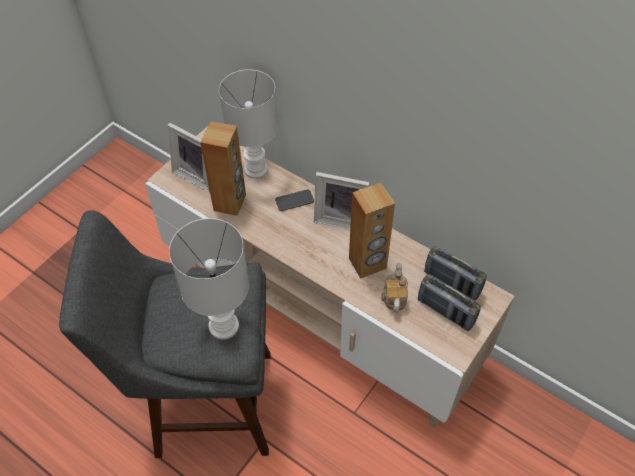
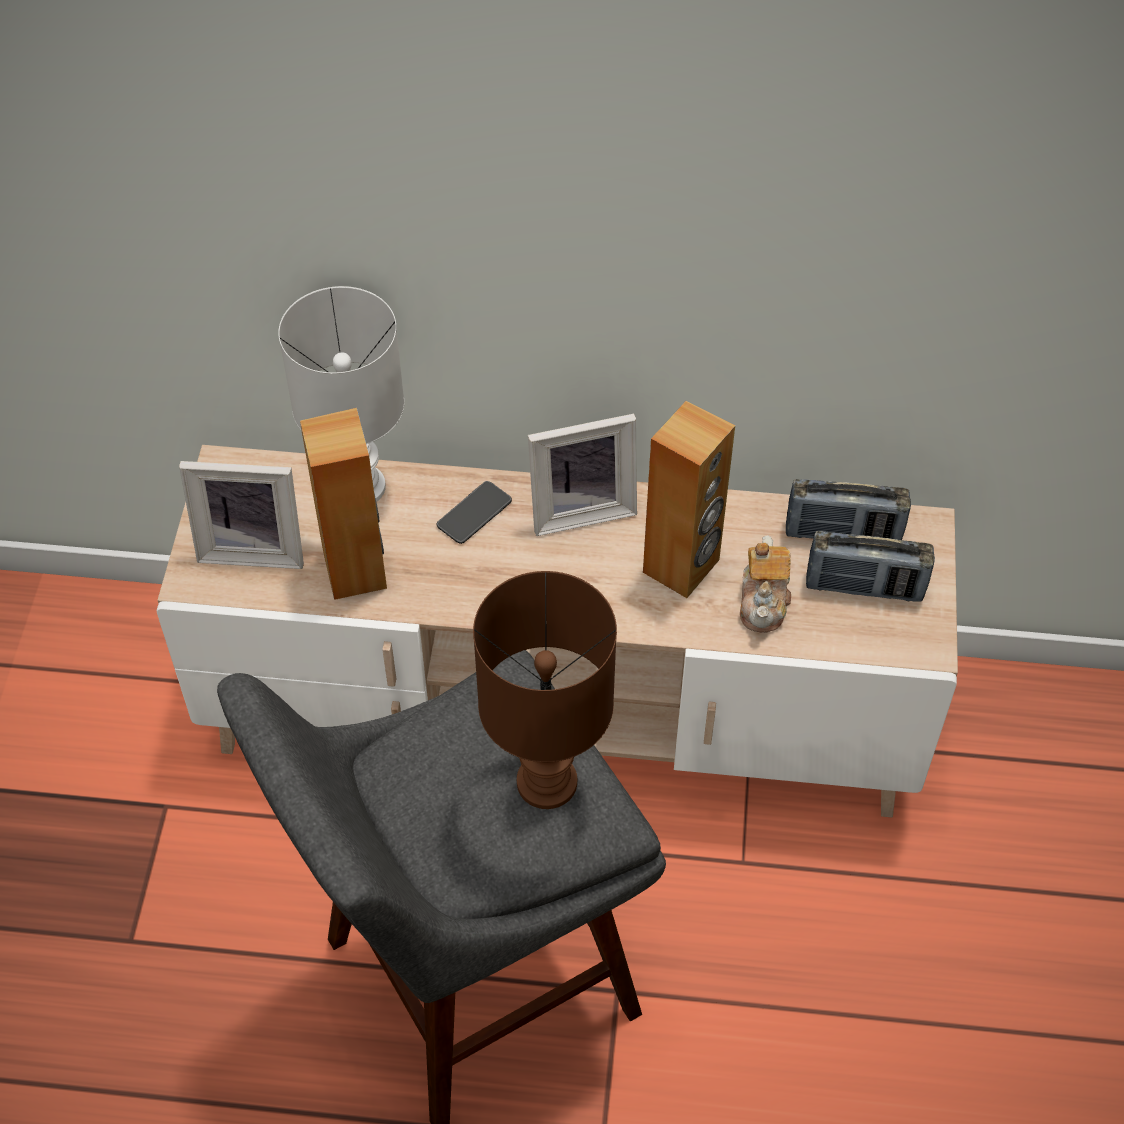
camera: 30 degrees left, 0 degrees up
(222, 326) = (545, 784): white table lamp -> brown table lamp
(394, 296) = (764, 601): teapot -> teapot turned 150 degrees counterclockwise

